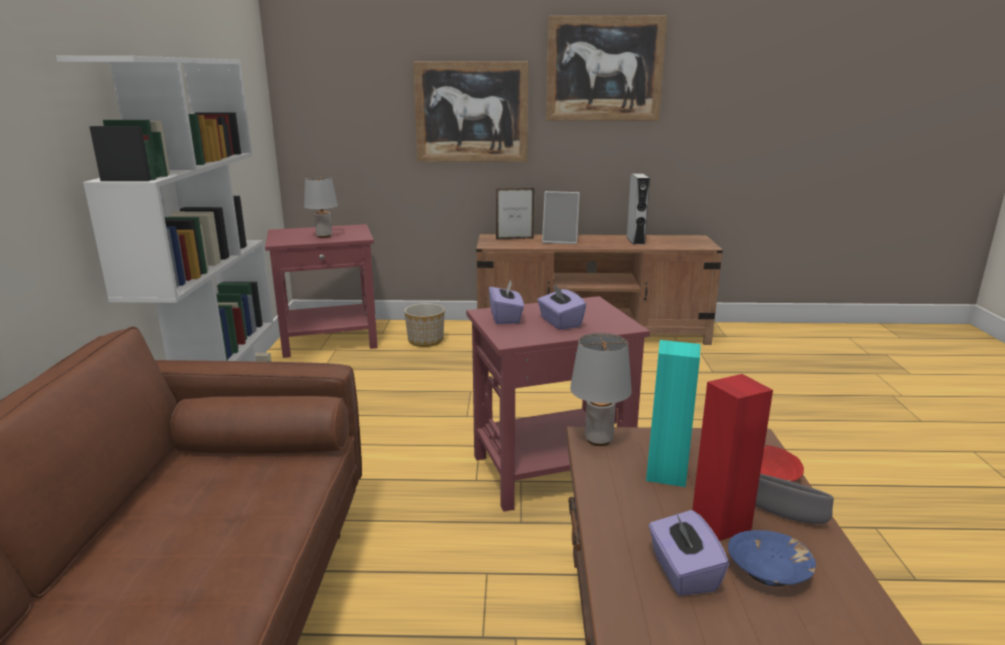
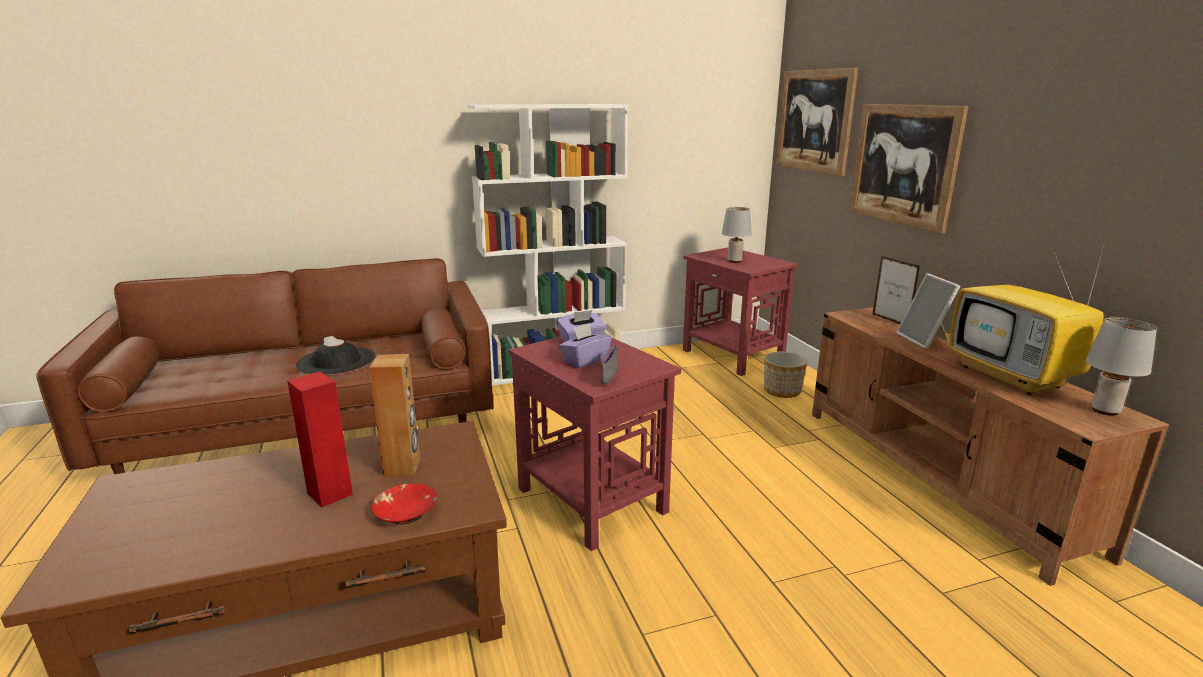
camera: 70 degrees right, 0 degrees up
(203, 545) = (336, 361): none -> black hat
(598, 440) = (452, 435): grey table lamp -> grey table lamp (1104, 411)
(604, 69) = (1059, 120): picture -> picture (814, 121)
(635, 240) = (1014, 377): grey speaker -> television
(666, 474) = (403, 467): turquoise speaker -> brown speaker
(682, 572) = (273, 481): purple tissue box -> none
(769, 571) = (267, 515): blue bowl -> none
(784, 516) = (341, 523): grey bowl -> grey bowl (609, 378)

